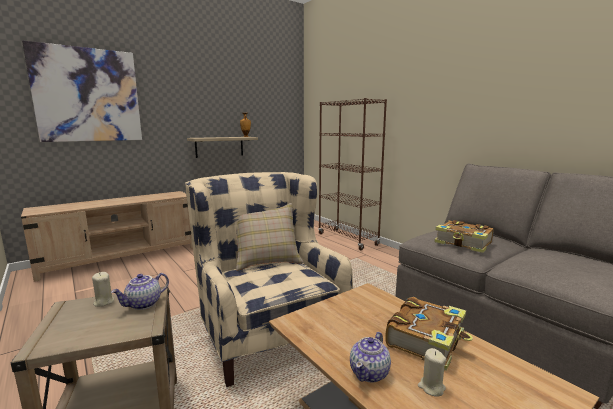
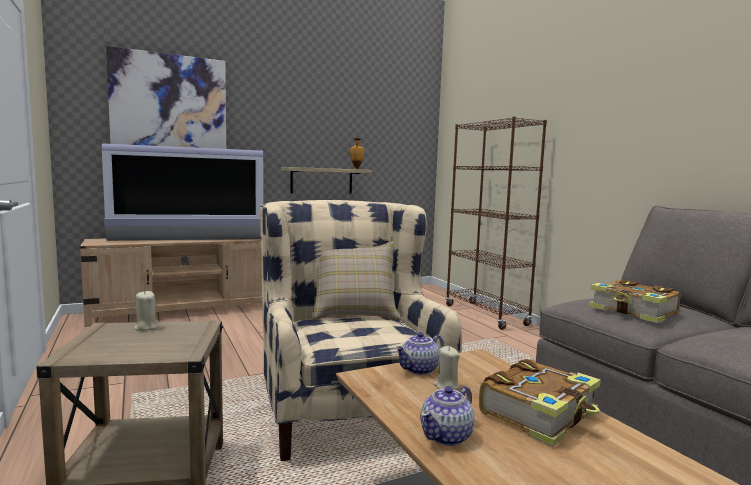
camera: 10 degrees right, 5 degrees down
(116, 202) = (188, 239): none -> television
(143, 304) = (188, 333): teapot -> teapot (419, 370)
(431, 387) = (525, 460): beige candle -> beige candle (446, 386)

